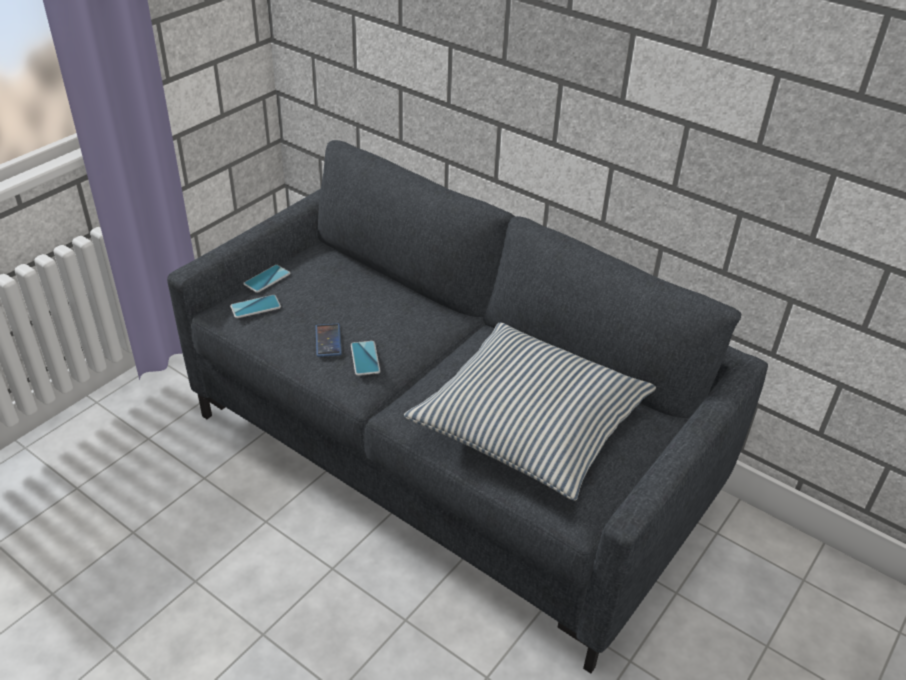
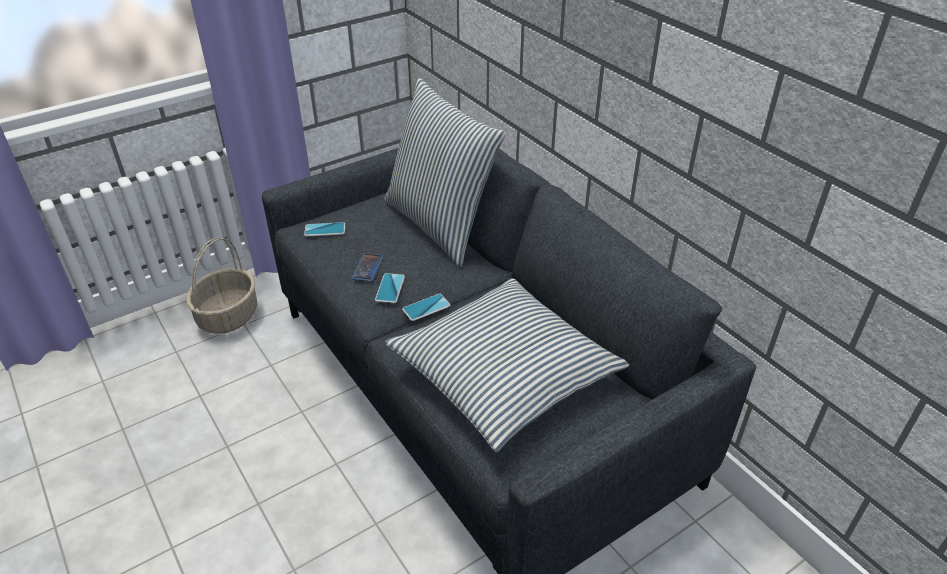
camera: 20 degrees right, 0 degrees up
(123, 432) = (228, 316): none -> basket
(267, 279) = (345, 209): phone -> phone (426, 308)
(383, 279) = (440, 225): none -> pillow

